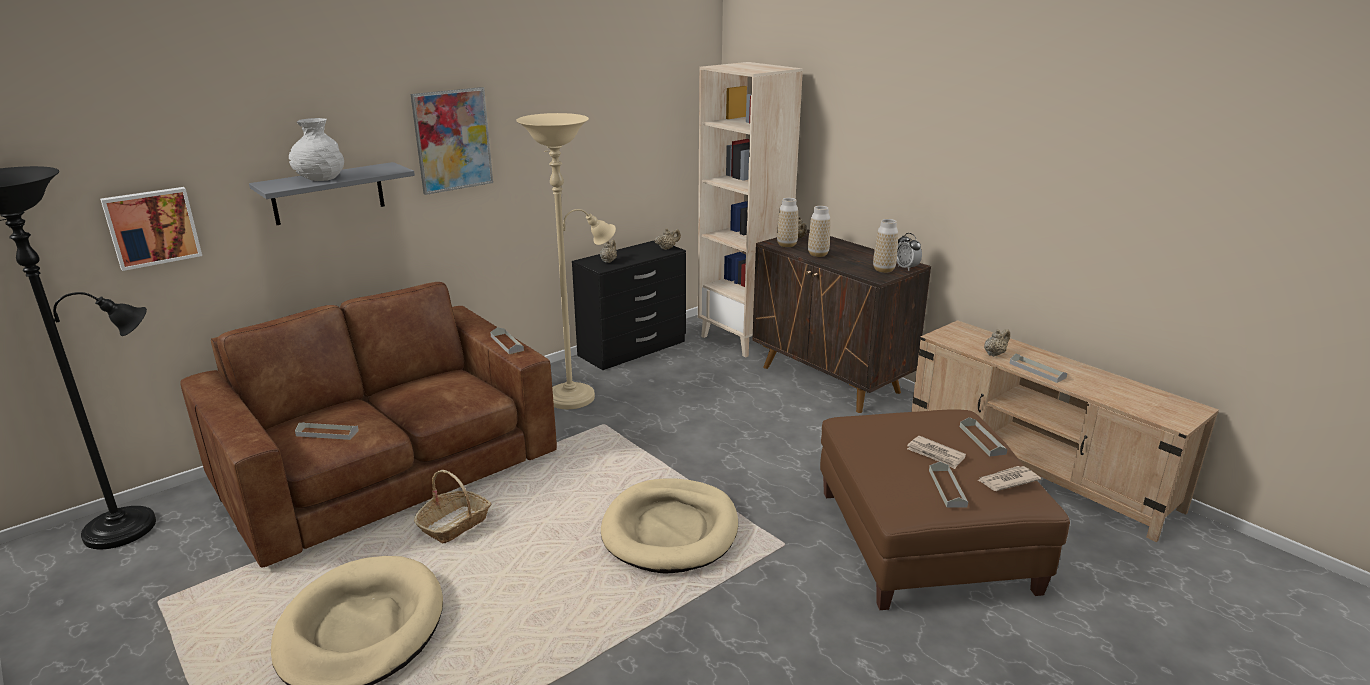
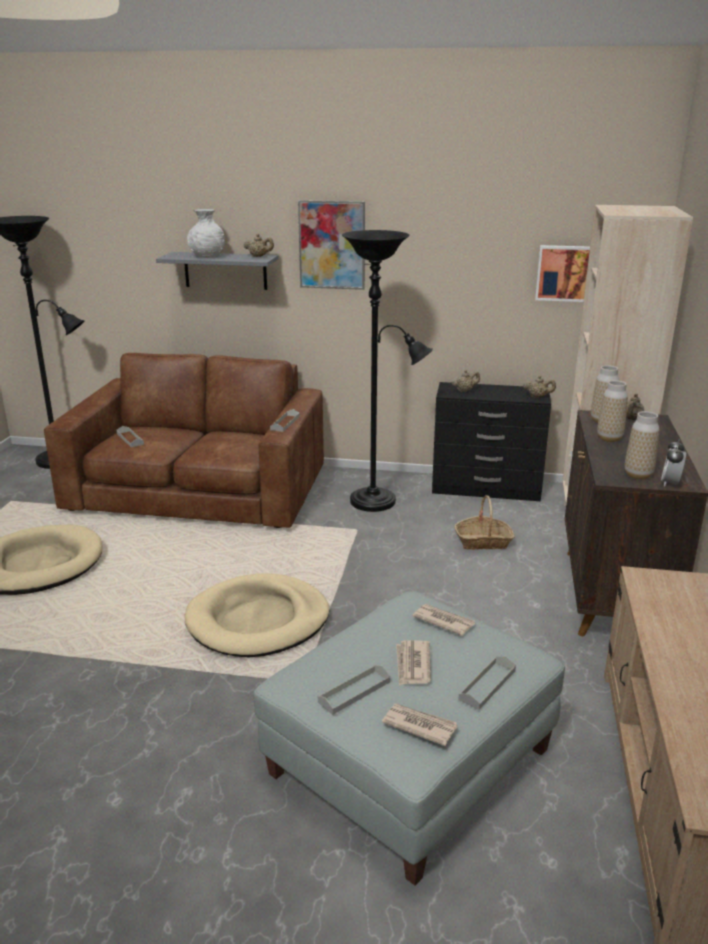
camera: 50 degrees right, 0 degrees up
(152, 227) = (111, 270): picture -> picture (565, 273)
(455, 524) = (167, 540): basket -> basket (483, 542)
(576, 395) = (379, 502): beige floor lamp -> black floor lamp
(890, 422) = (443, 621): none -> newspaper
(925, 540) = (410, 762): brown ottoman -> grey ottoman
(994, 354) = (661, 620): beige teapot -> beige teapot (259, 256)
(1037, 370) = (669, 660): grey tray -> none

